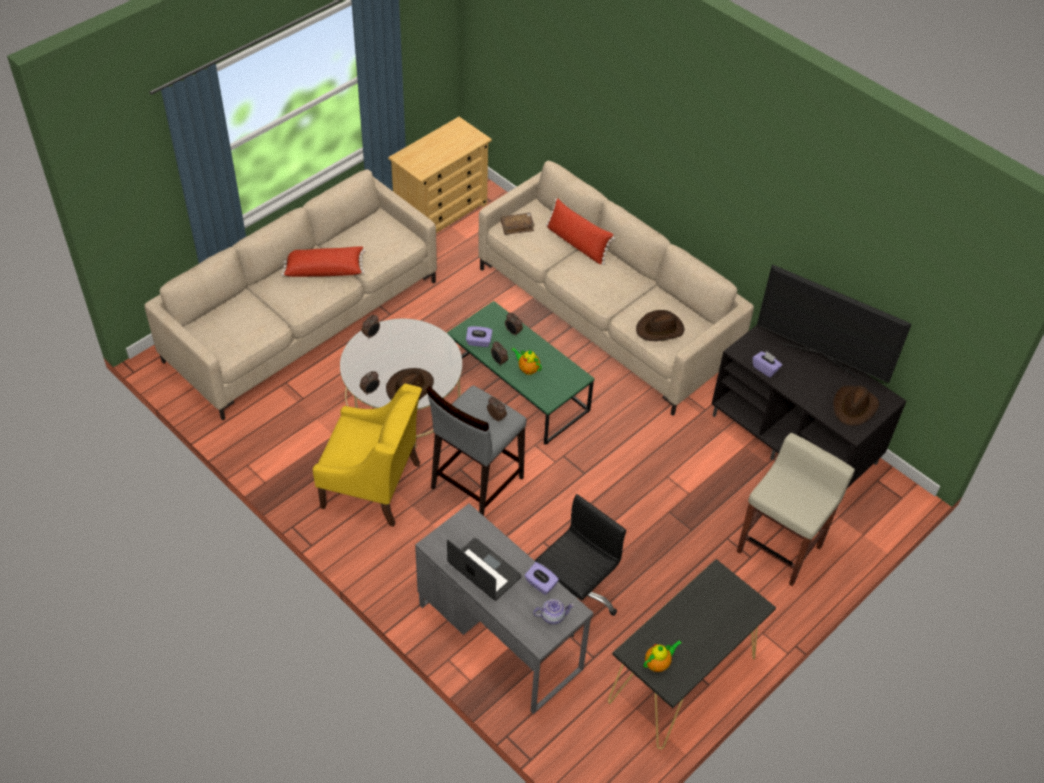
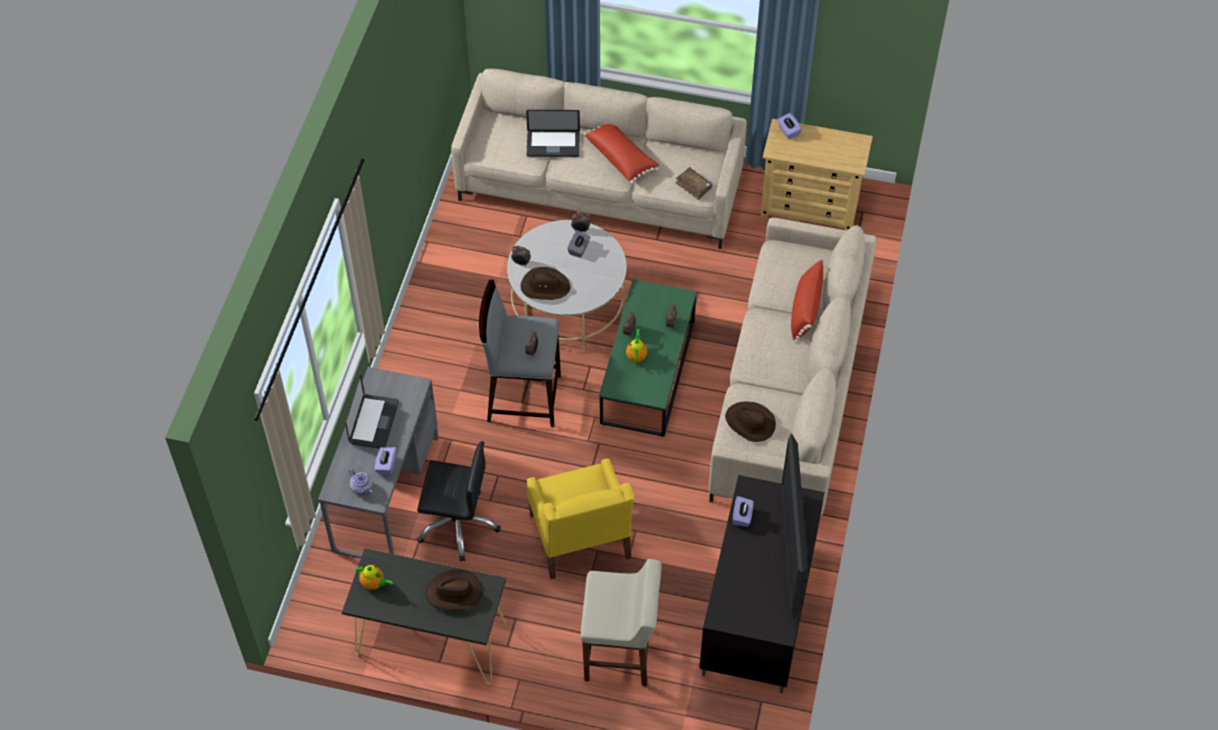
camera: 60 degrees right, 5 degrees up
(267, 303) = (553, 145): none -> laptop
(372, 485) = (468, 331): yellow armchair -> yellow armchair (580, 537)
(391, 346) = (579, 249): none -> grey tissue box
(478, 342) = (639, 306): purple tissue box -> purple tissue box (788, 131)
(517, 226) = (787, 256): brown book -> brown book (694, 186)
(854, 407) = (750, 606): brown hat -> brown hat (454, 593)

